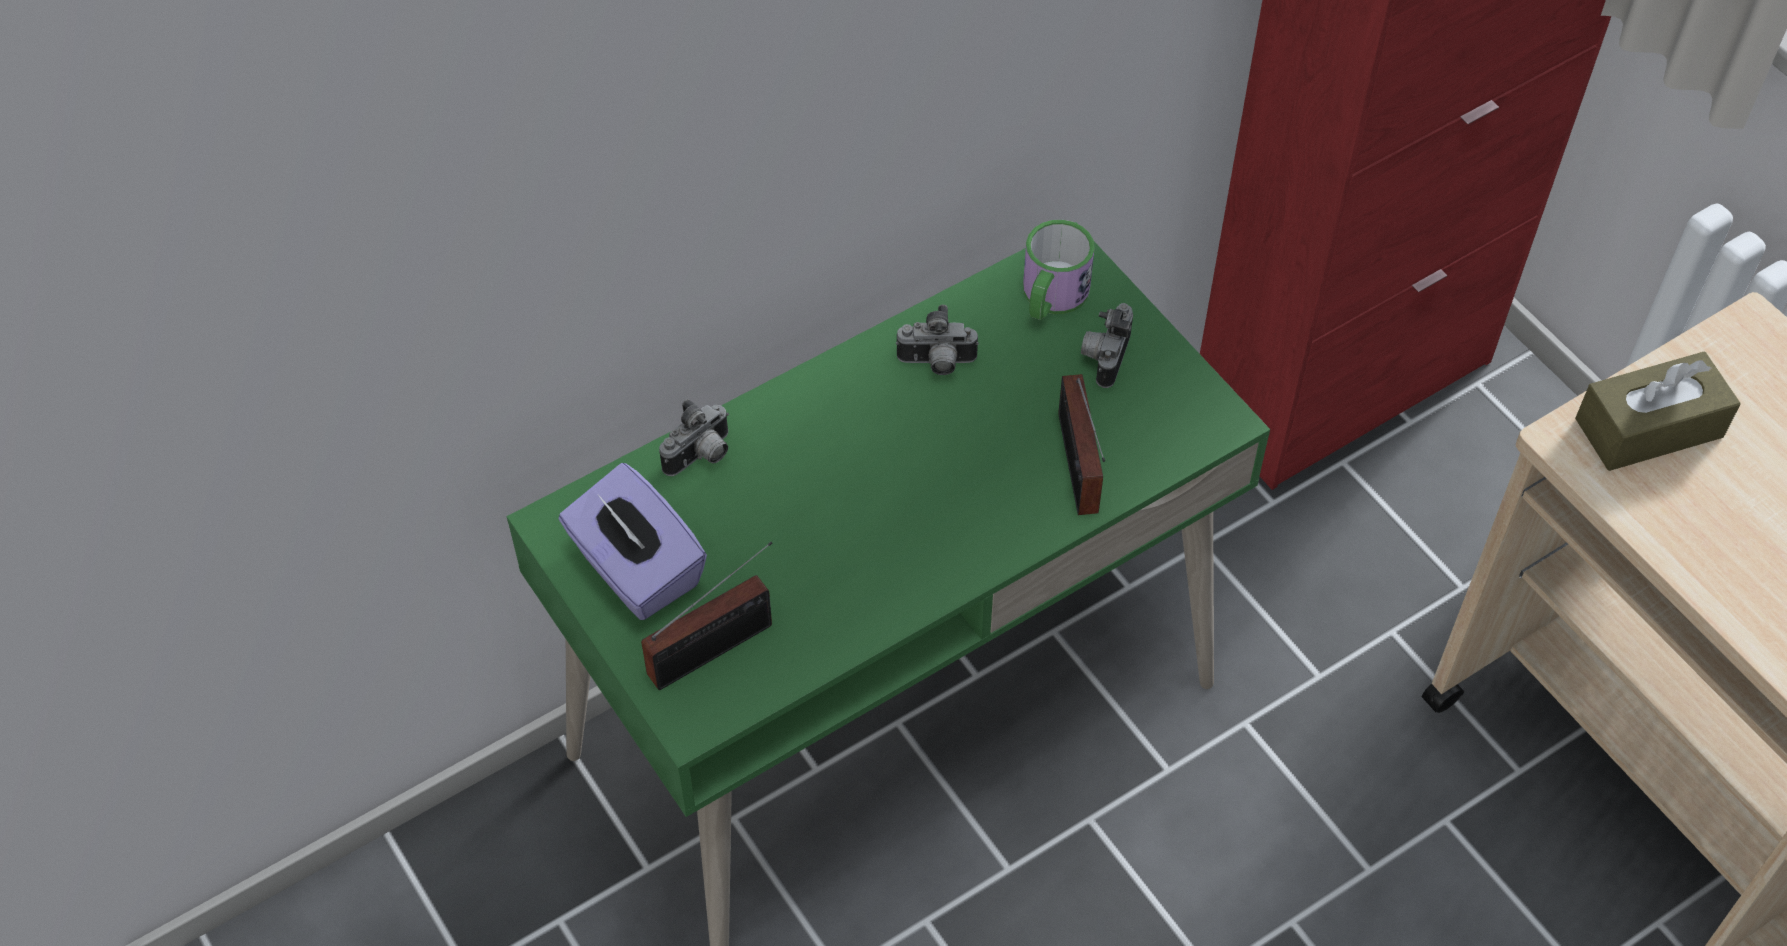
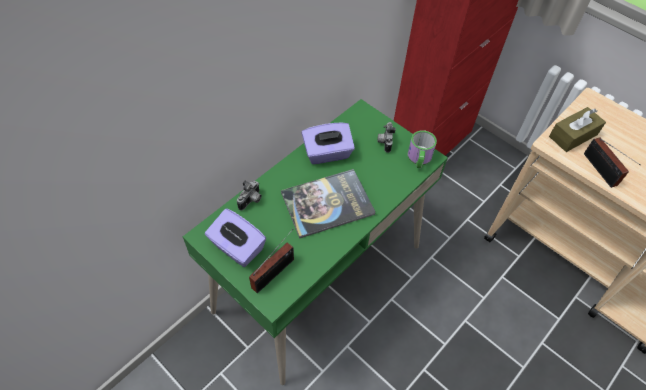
camera: 15 degrees left, 0 degrees up
(898, 498) = (327, 203): none -> book
(936, 364) = (327, 154): camera -> purple tissue box
(1051, 297) = (360, 125): mug -> mug (419, 159)
(1077, 469) = (387, 182): radio -> radio (601, 171)

